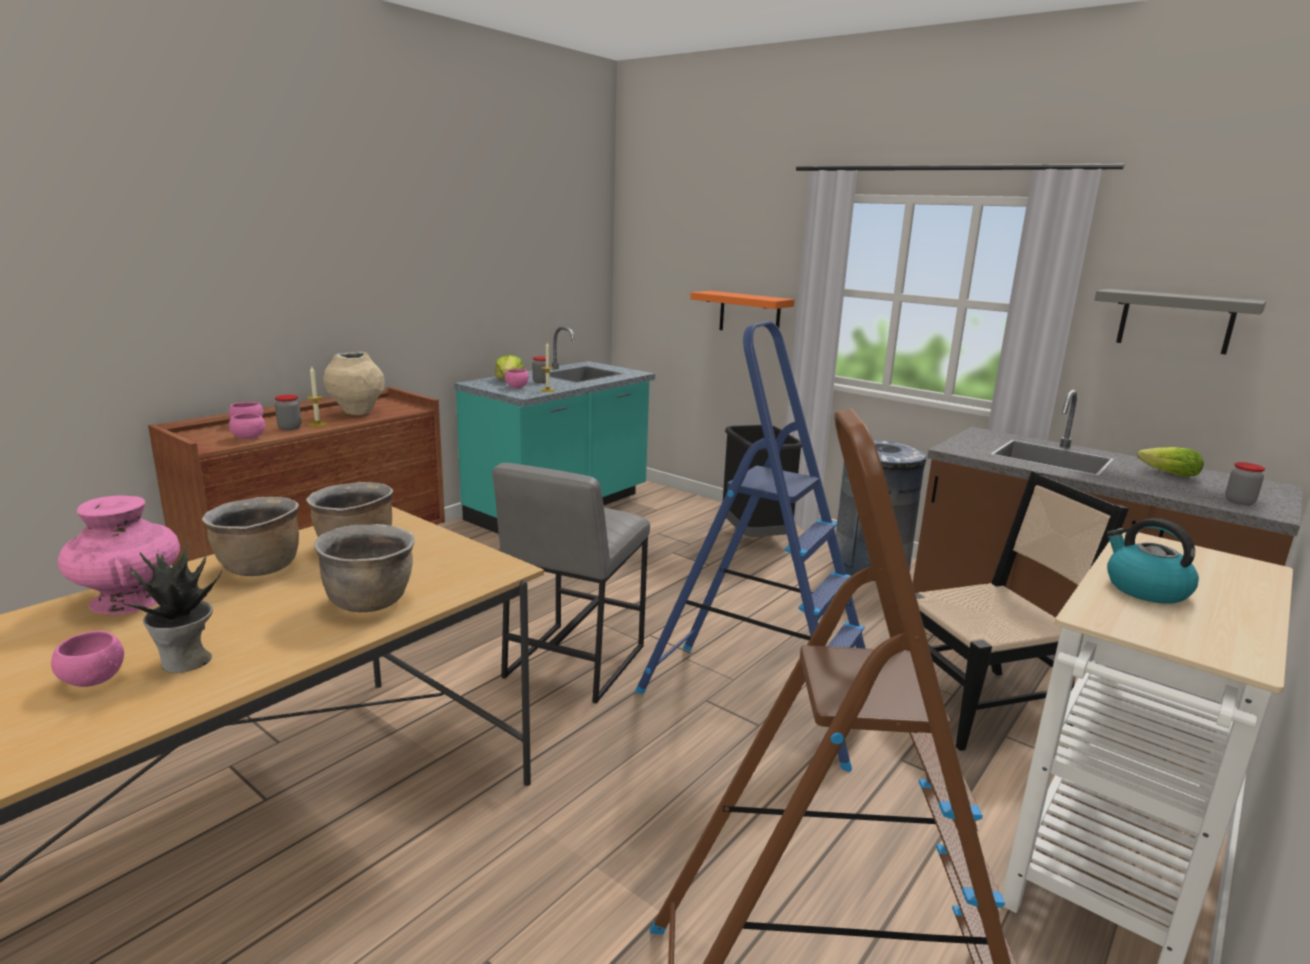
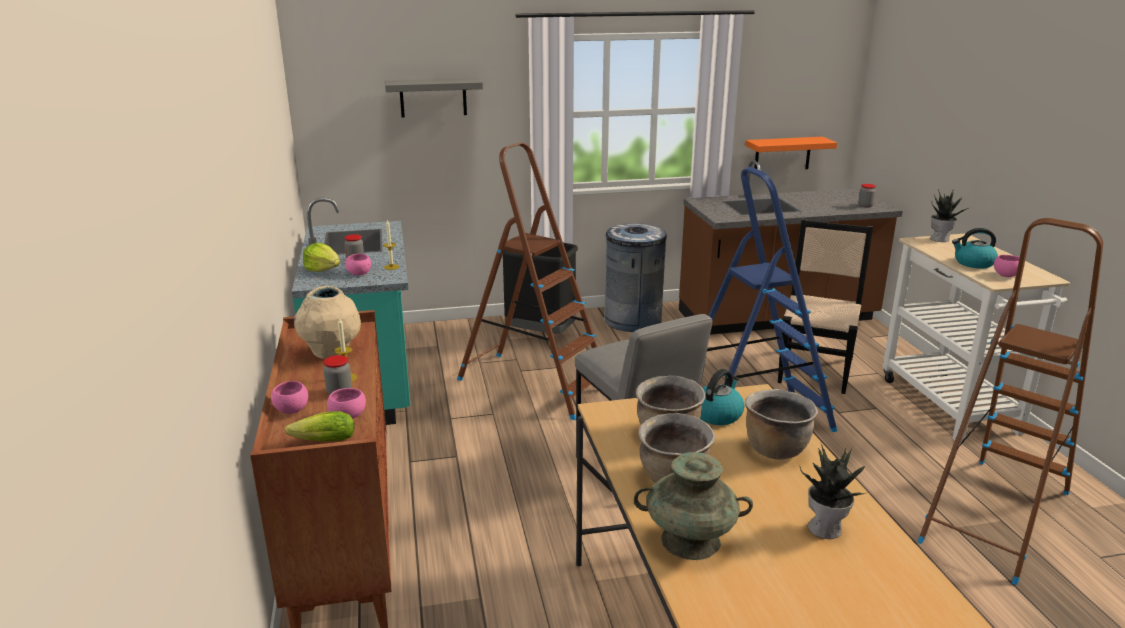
camera: 50 degrees left, 5 degrees up
(93, 680) = (832, 567): pink bowl -> pink bowl (1006, 275)
(129, 599) = (689, 541): pink vase -> turquoise vase
(429, 560) = (717, 414): none -> kettle
(656, 566) = (534, 385): none -> brown step ladder
(749, 314) = (472, 145): orange shelf -> orange shelf (782, 154)
(1166, 473) = (813, 199): lettuce -> lettuce (321, 442)
(1175, 321) = (780, 105): grey shelf -> grey shelf (433, 97)
(1197, 553) = (940, 239): none -> potted plant

